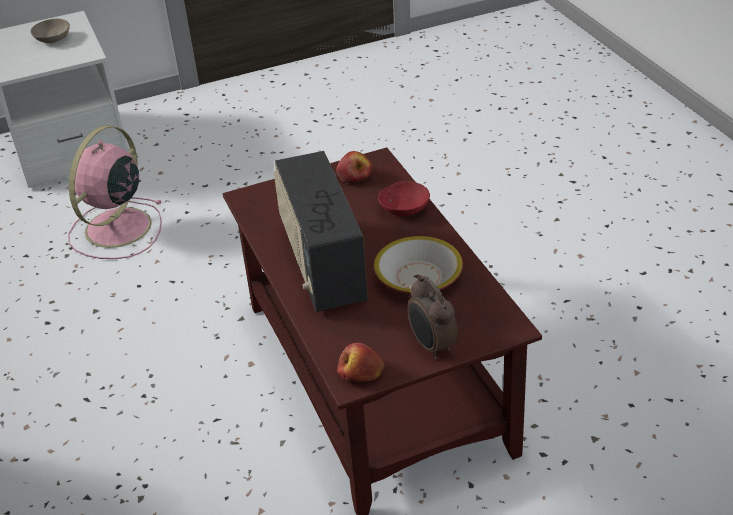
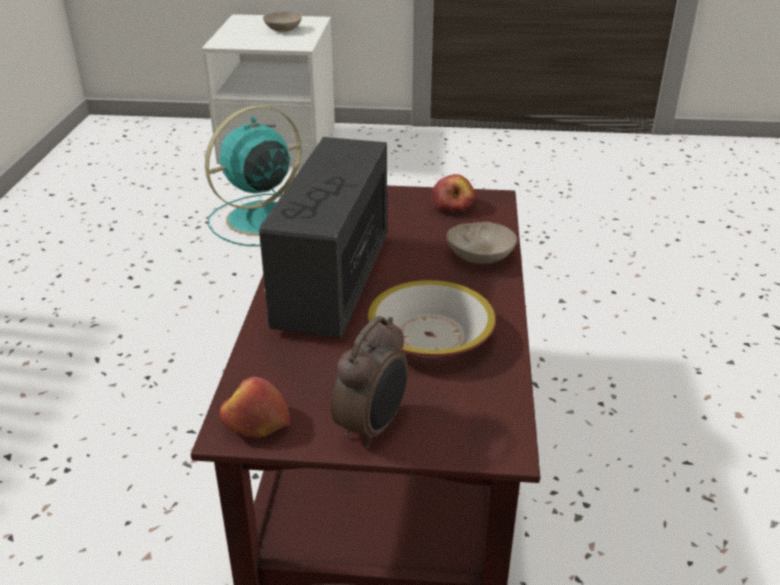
camera: 25 degrees right, 5 degrees down
(116, 229) = (258, 219): pink fan -> turquoise fan
(405, 209) = (480, 257): red bowl -> beige bowl
(432, 346) = (373, 427): alarm clock -> alarm clock turned 150 degrees counterclockwise

